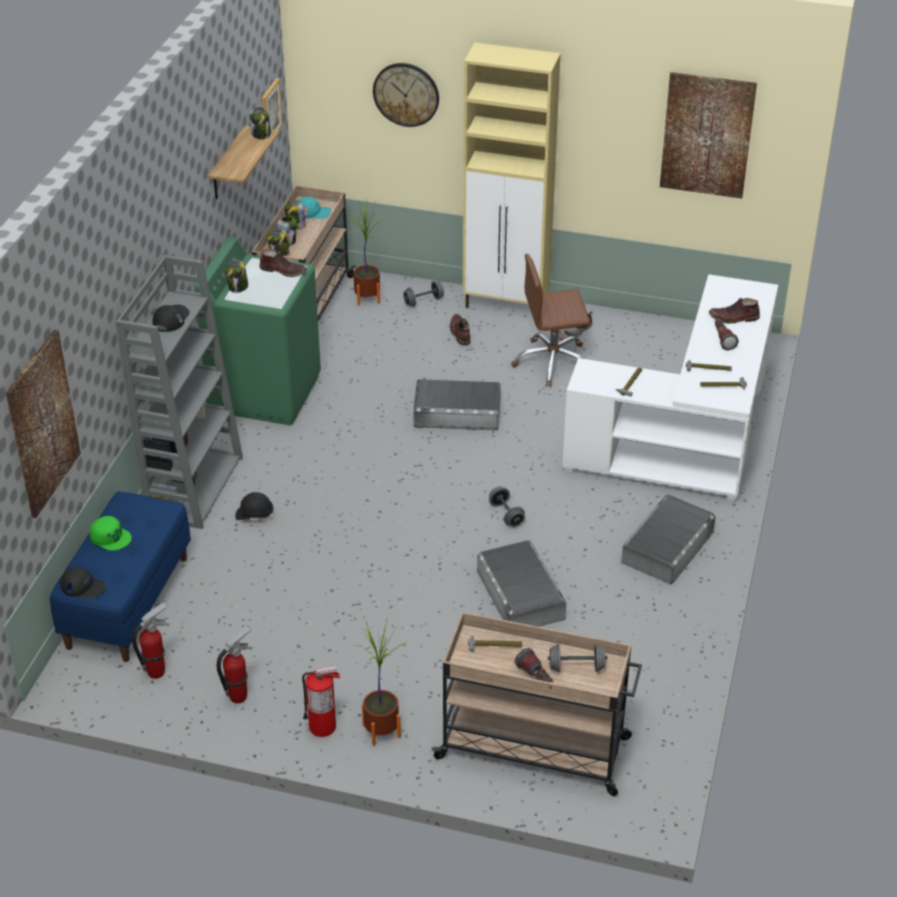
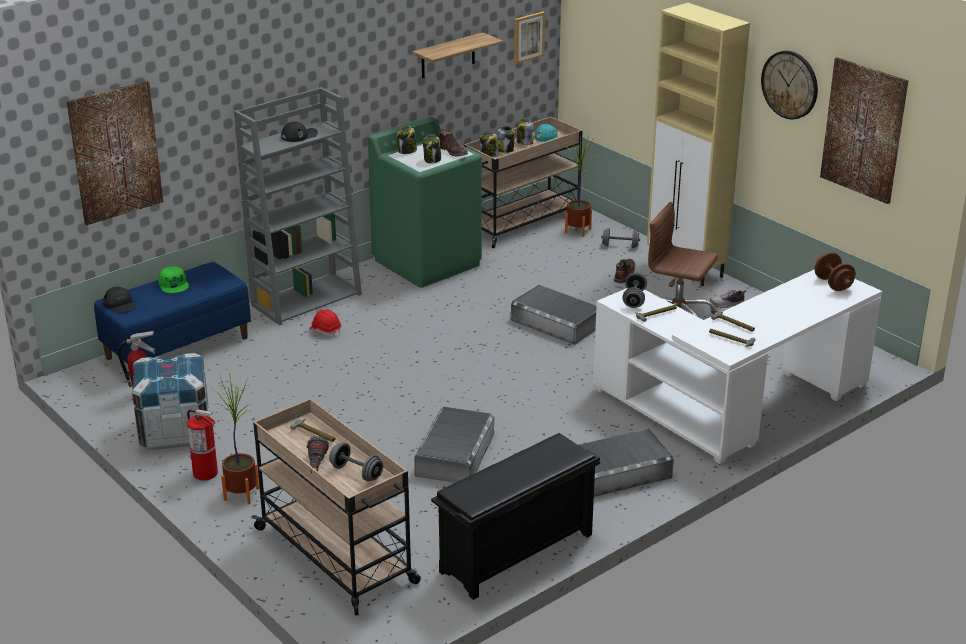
camera: 35 degrees right, 10 degrees down
(239, 696) = (175, 431): fire extinguisher -> crate
(254, 515) = (325, 330): black hard hat -> red hard hat
(261, 134) = (485, 39): jar -> jar (432, 160)
(406, 94) = (639, 47): wall clock -> wall clock (790, 84)
(506, 515) = (511, 400): grey dumbbell -> grey dumbbell (634, 299)
(673, 668) = (516, 554): none -> black shoe rack
(722, 340) = (775, 310): flashlight -> none
(734, 318) = (806, 299): brown boot -> none
(736, 293) = (833, 284): none -> brown dumbbell

